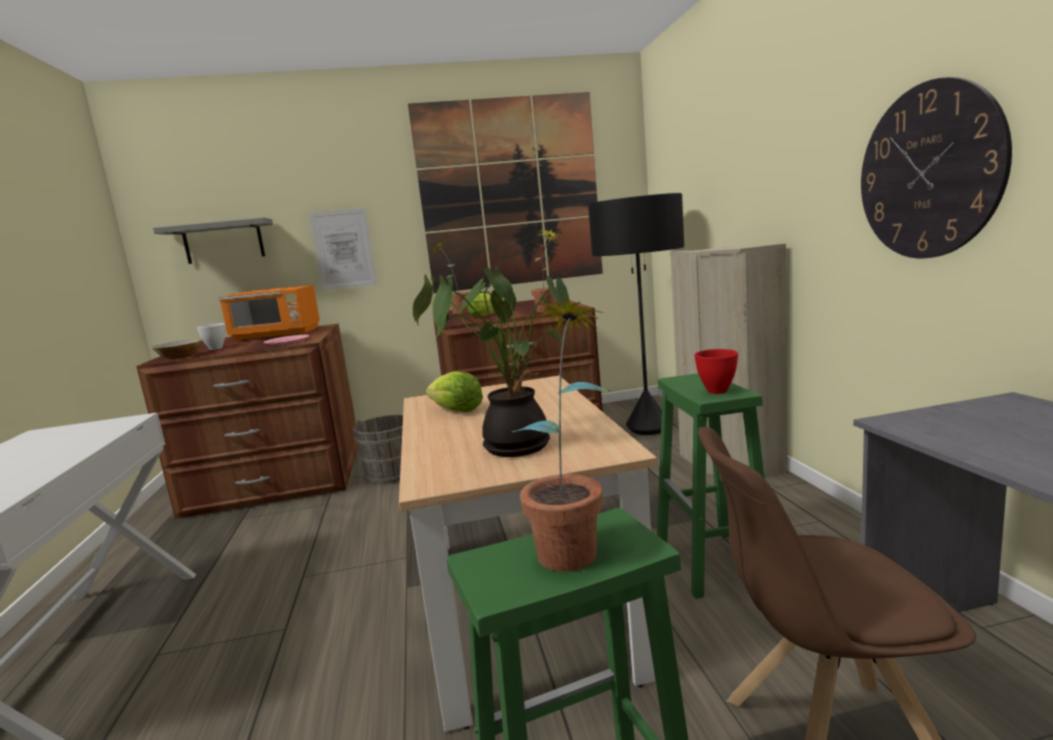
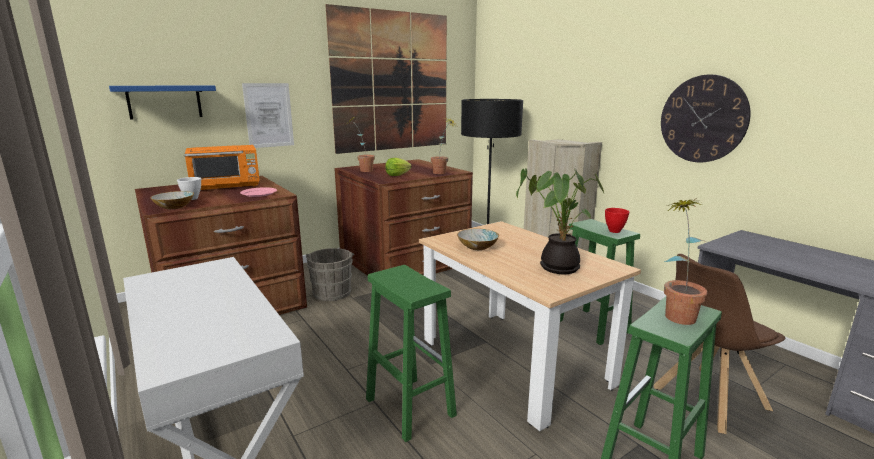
camera: 25 degrees left, 5 degrees up
(223, 242) = (164, 102): grey shelf -> blue shelf
(316, 645) = (409, 406): none -> green stool
(456, 411) = (478, 247): lettuce -> bowl

